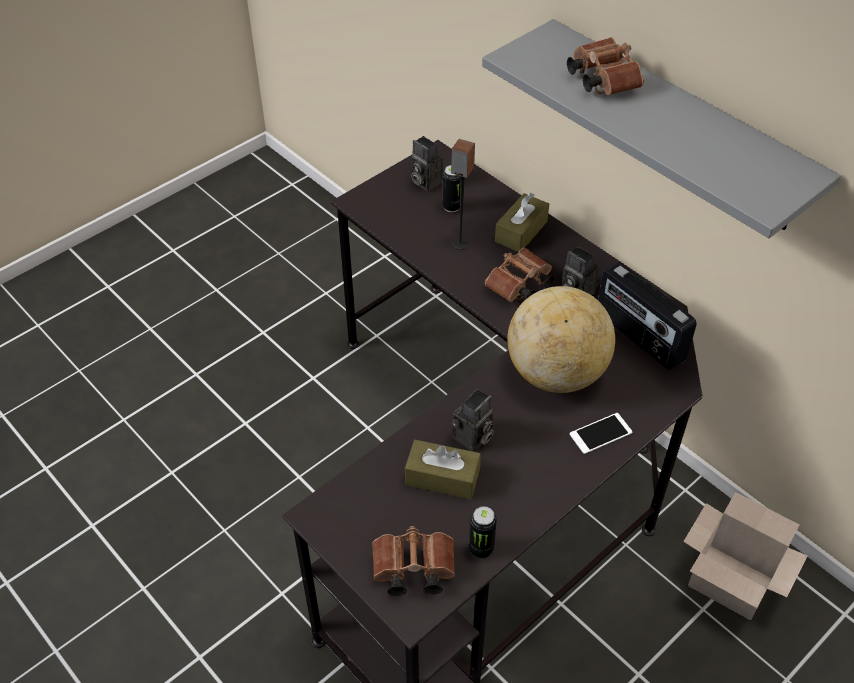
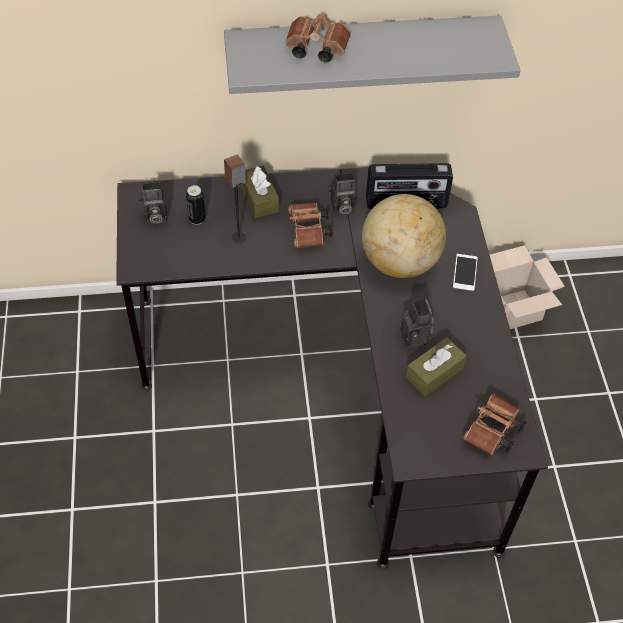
camera: 55 degrees left, 5 degrees up
(481, 549) = (503, 386): can -> none

